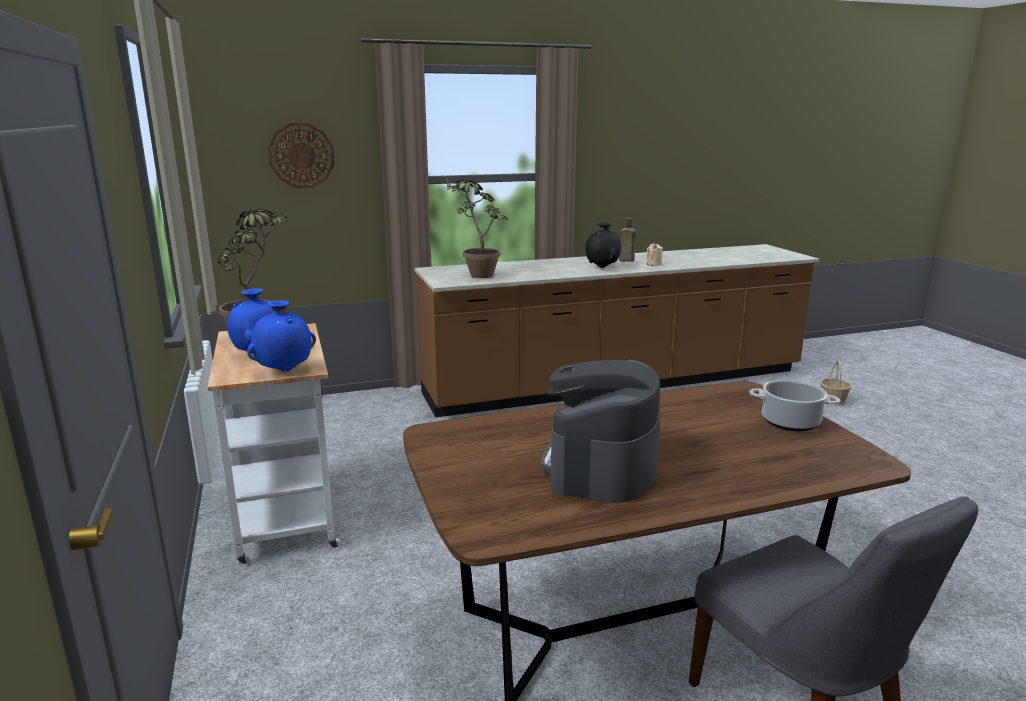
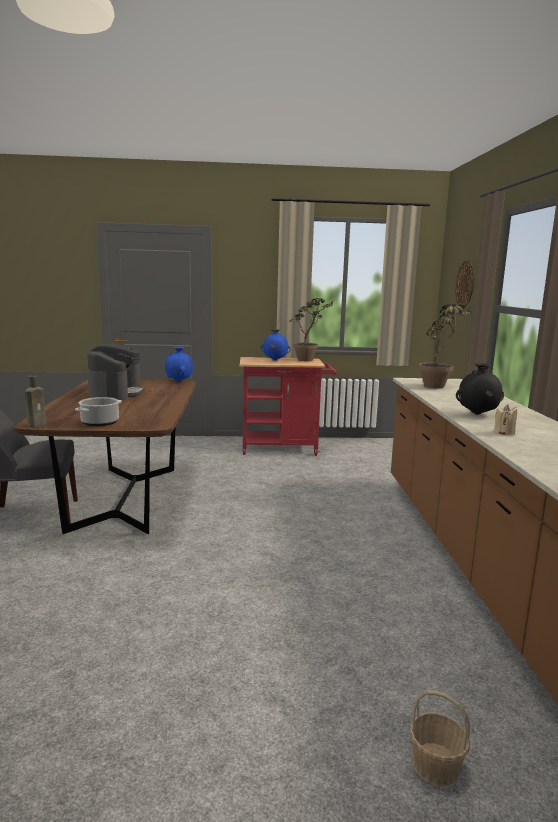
camera: 105 degrees right, 5 degrees down
(285, 371) = (249, 361): blue vase -> blue vase (179, 382)
(286, 512) = (284, 448): white cart -> red cart
(601, 467) = (116, 393): coffee machine -> coffee machine turned 60 degrees clockwise
(625, 260) = (526, 426): brown bottle -> brown bottle (38, 425)

